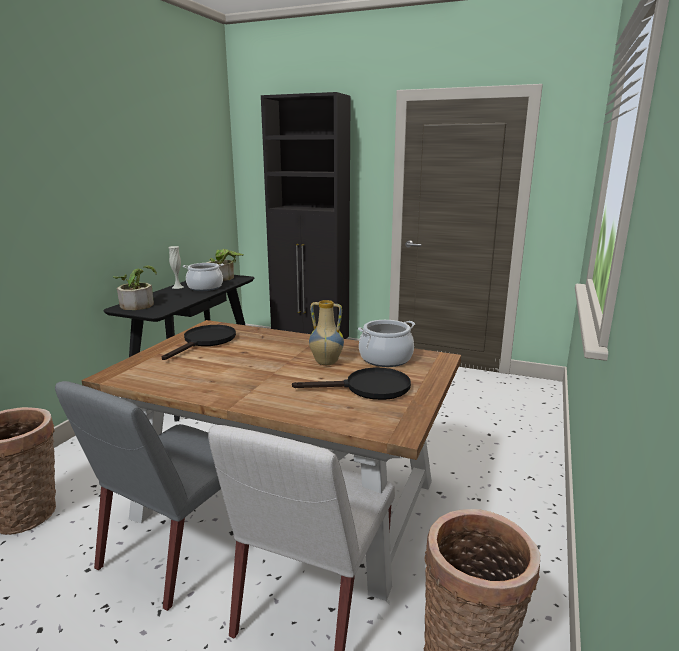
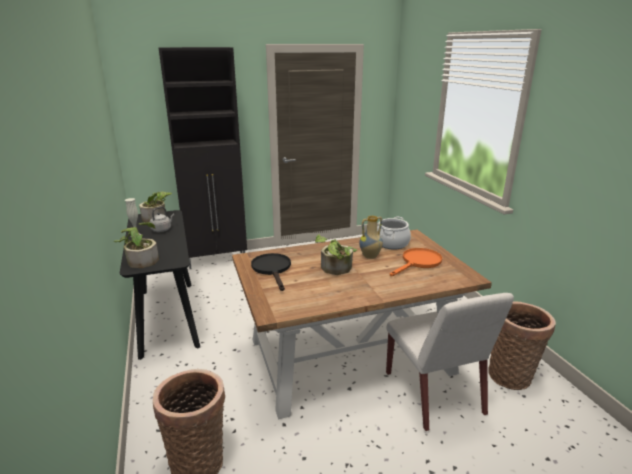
camera: 40 degrees left, 5 degrees up
(177, 549) = (335, 414): grey chair -> none
(205, 287) = (162, 229): cooking pot -> grey kettle
(258, 361) = (335, 270): none -> potted plant
(368, 388) = (418, 262): black frying pan -> orange frying pan

